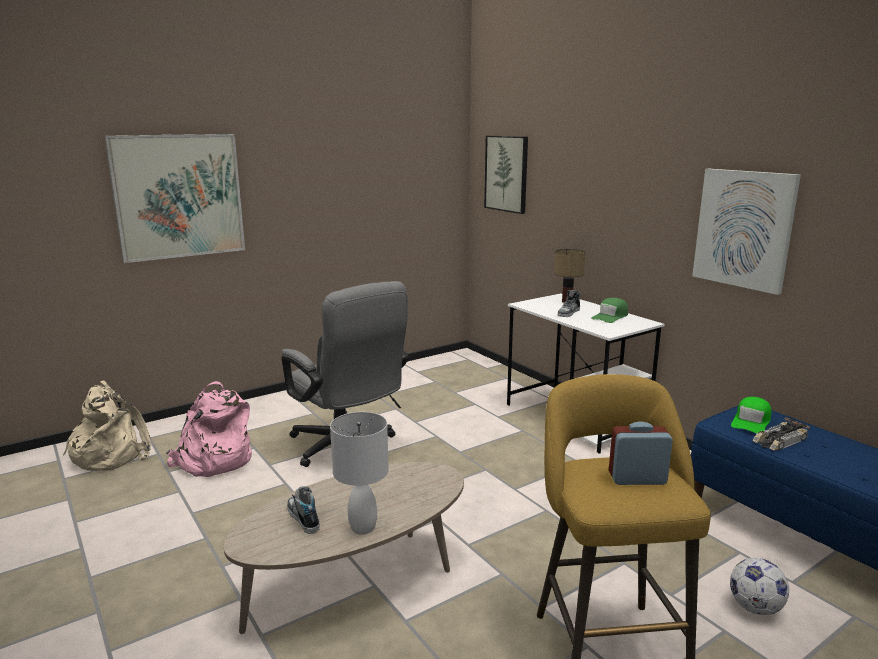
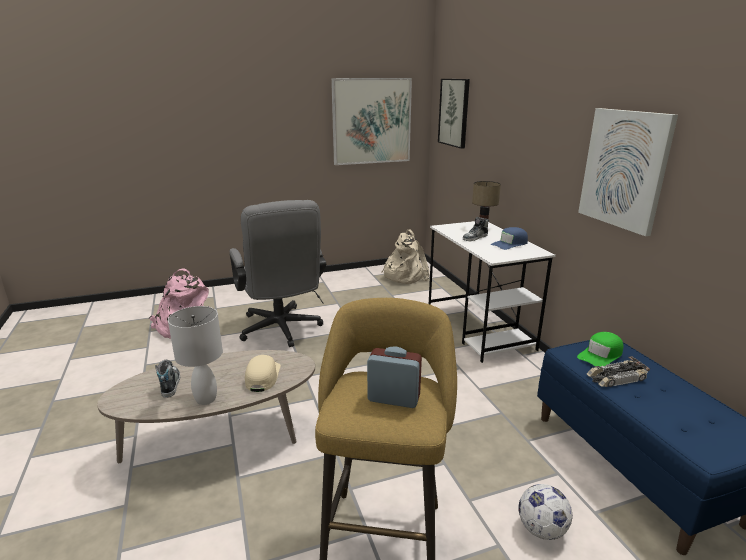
camera: 15 degrees right, 5 degrees up
(111, 454) = (122, 313): beige backpack -> beige backpack (404, 276)
(179, 196) = (178, 124): picture -> picture (371, 121)
(411, 493) = (262, 376): none -> beige cap
(610, 316) = (510, 244): green cap -> blue cap

